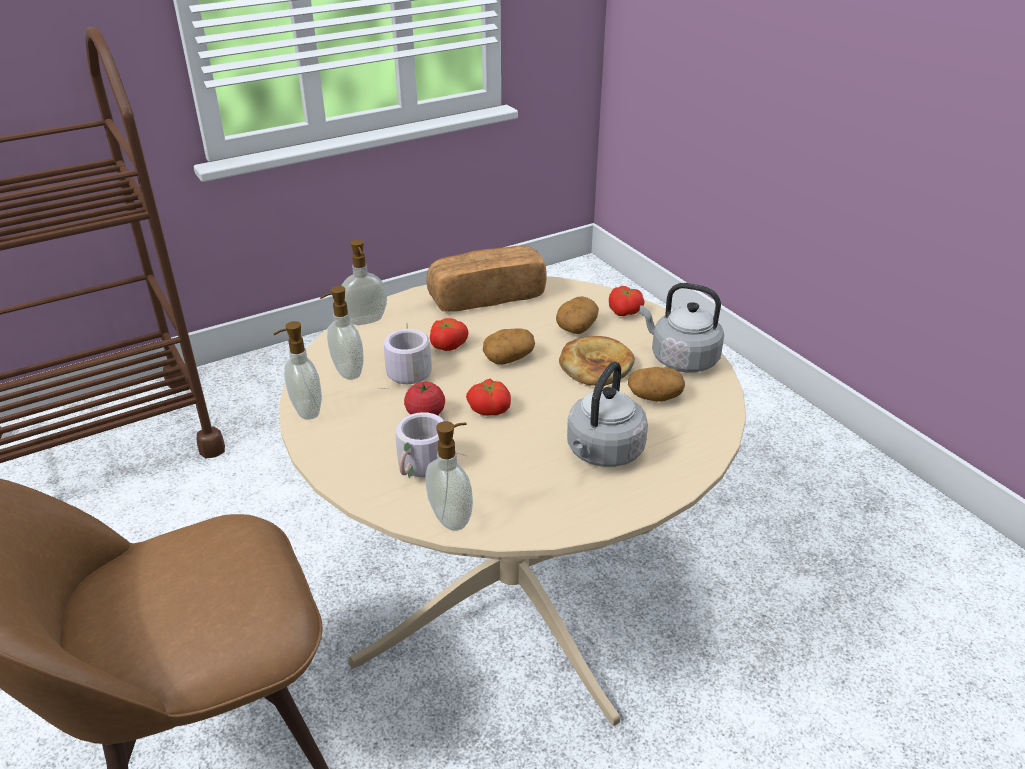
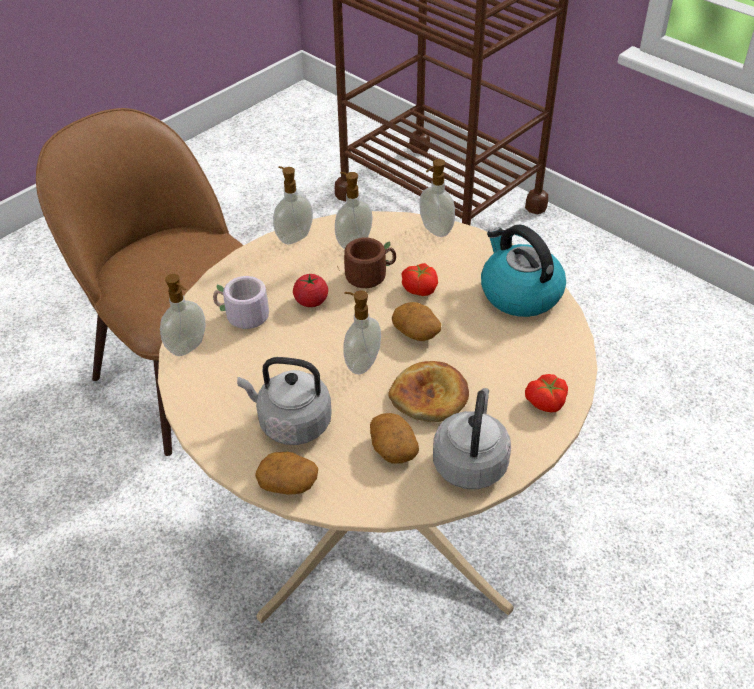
camera: 75 degrees right, 10 degrees up
(406, 370) = (369, 274): grey mug -> brown mug
(486, 296) = (519, 293): bread -> kettle
(490, 408) = (332, 337): tomato -> none
(536, 396) = (361, 363): none -> soap dispenser
(576, 326) = (496, 369): potato -> potato (288, 483)

